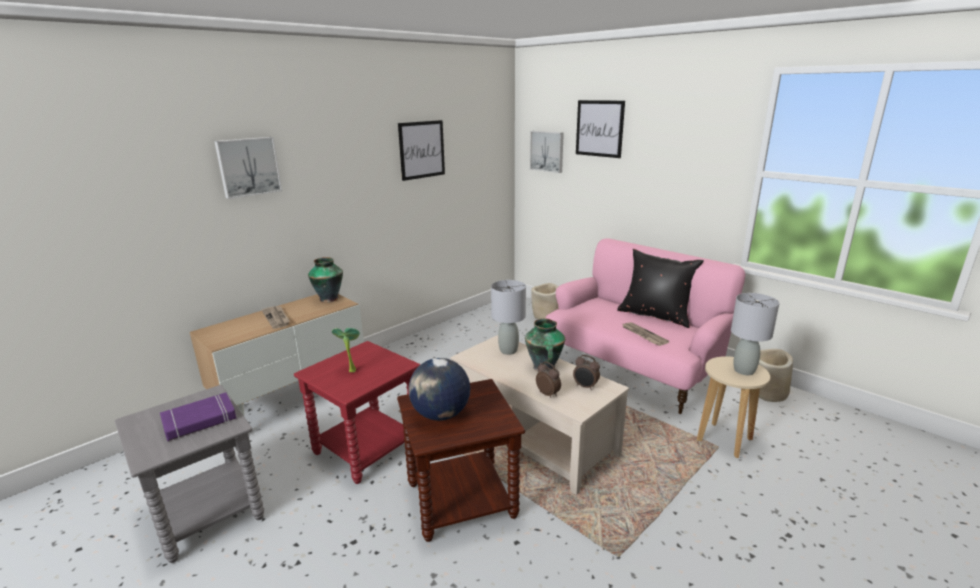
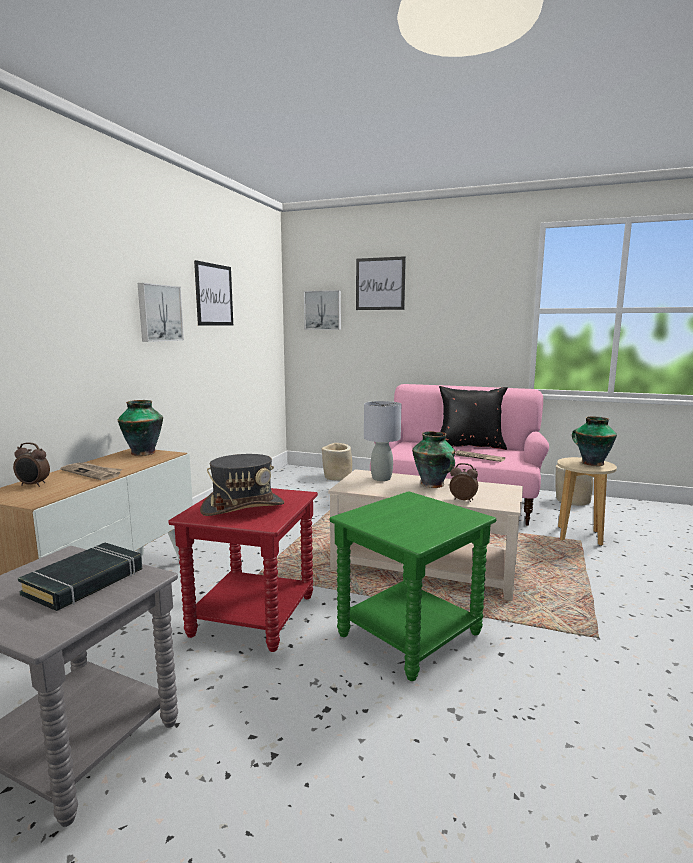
camera: 25 degrees left, 10 degrees down
(199, 421) = (85, 582): purple book -> black book
(248, 167) = (47, 275): picture -> picture (159, 313)
(351, 370) = (243, 507): potted plant -> grey hat
(440, 415) = (399, 522): globe -> none
(461, 499) = (409, 634): brown side table -> green side table
(585, 387) = (487, 490): alarm clock -> alarm clock (33, 485)
(744, 370) = (591, 463): grey table lamp -> vase

